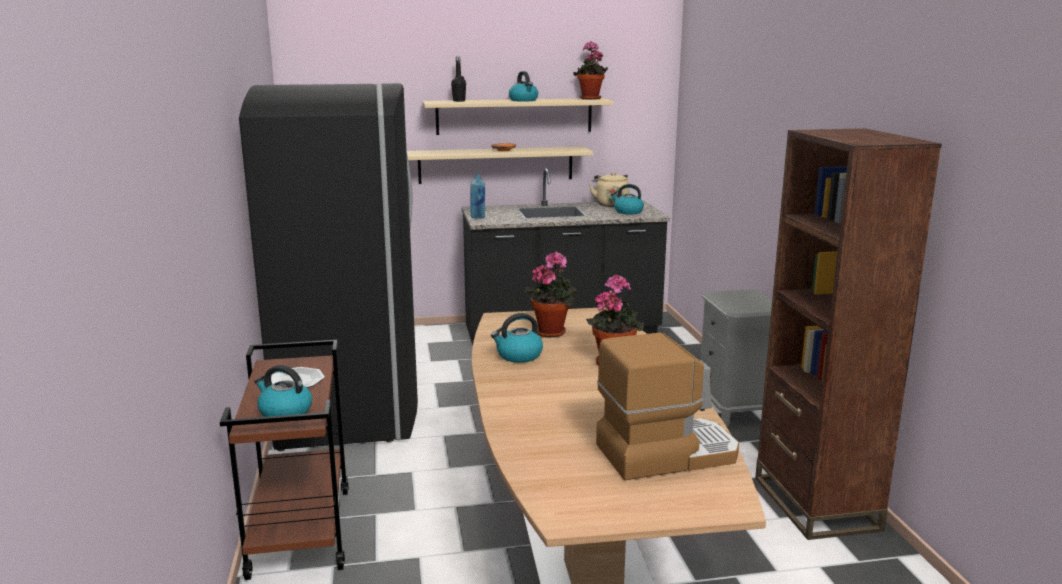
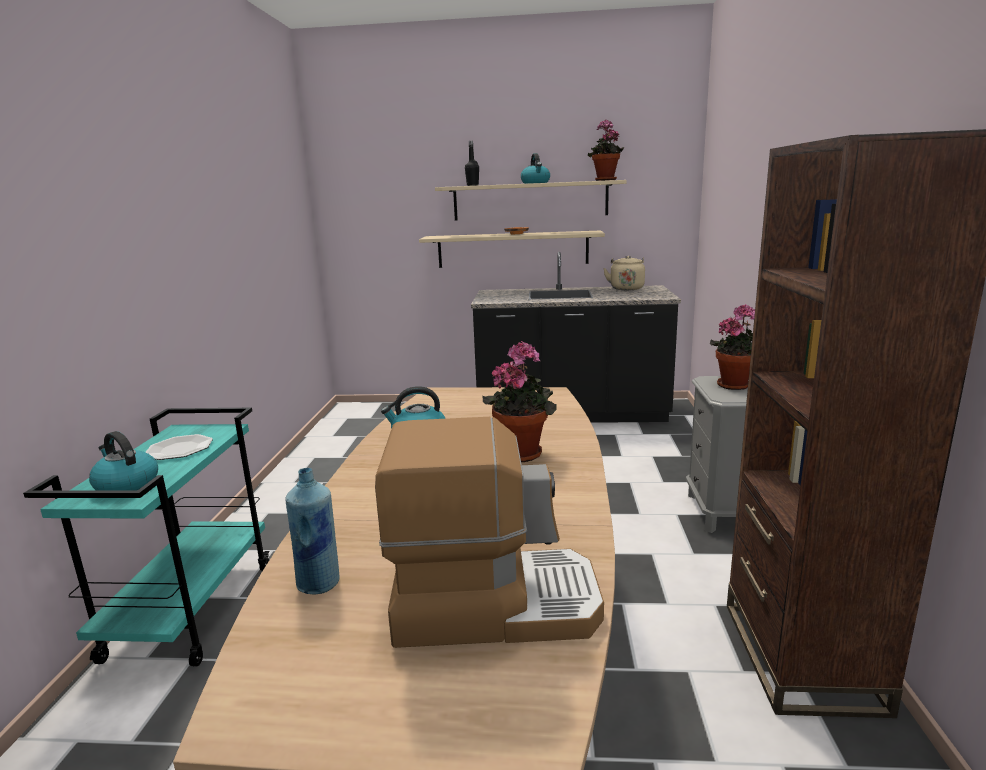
camera: 15 degrees right, 0 degrees up
(299, 531) = (191, 609): brown cart -> turquoise cart
(349, 405) = (333, 474): black fridge -> none
(478, 217) = (484, 298): blue bottle -> blue bottle (319, 584)
(552, 331) = (480, 411): potted plant -> potted plant (735, 385)
(628, 212) = (638, 294): kettle -> none

